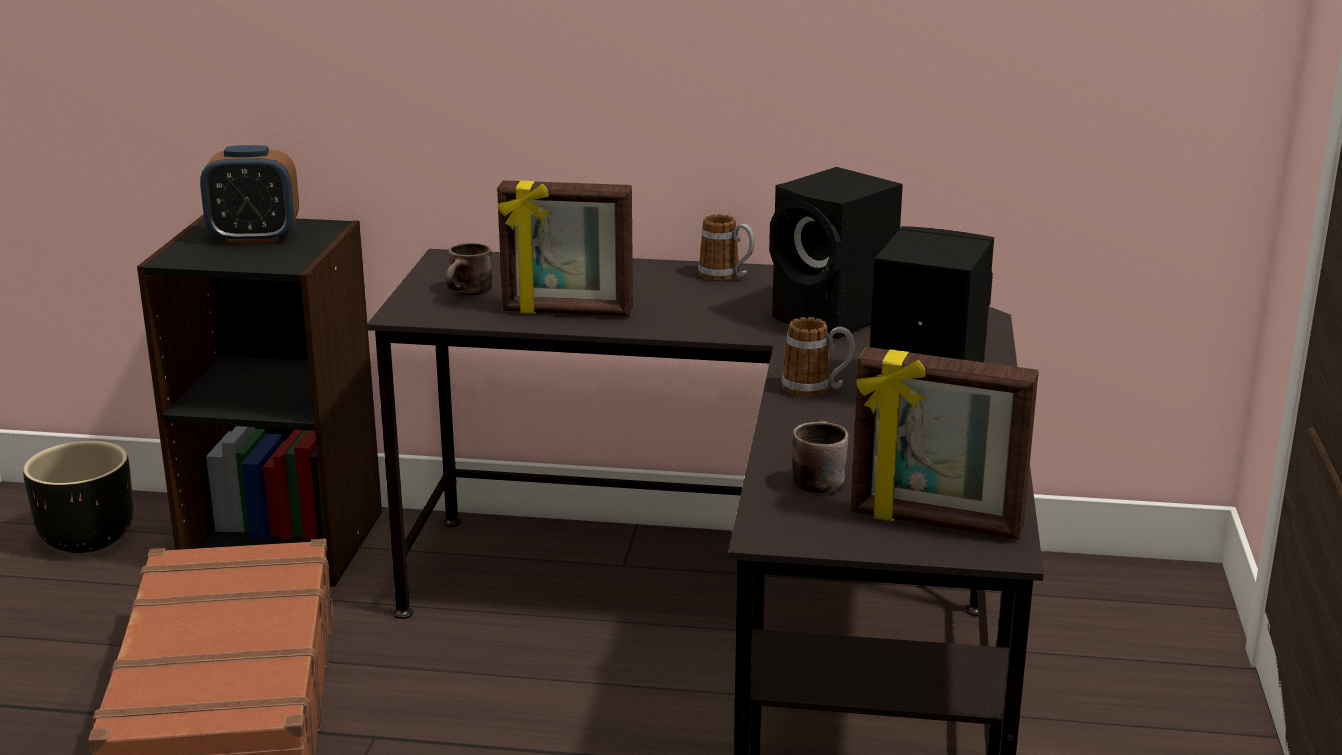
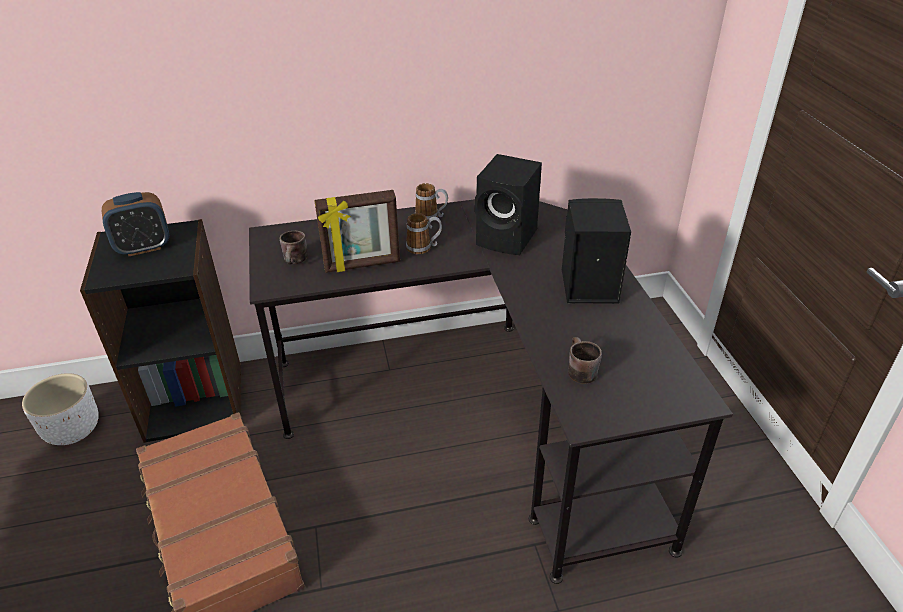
camera: 20 degrees left, 15 degrees up
(88, 538) = (73, 430): black planter -> white planter
(816, 389) = (534, 297): mug -> mug (424, 247)
(935, 523) = (659, 389): picture frame -> none

